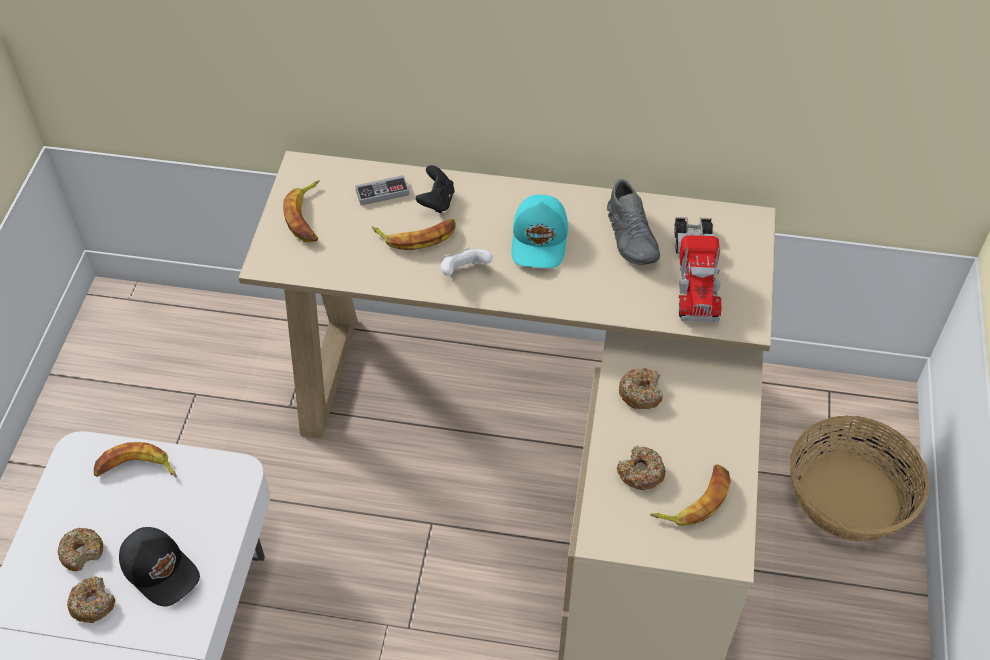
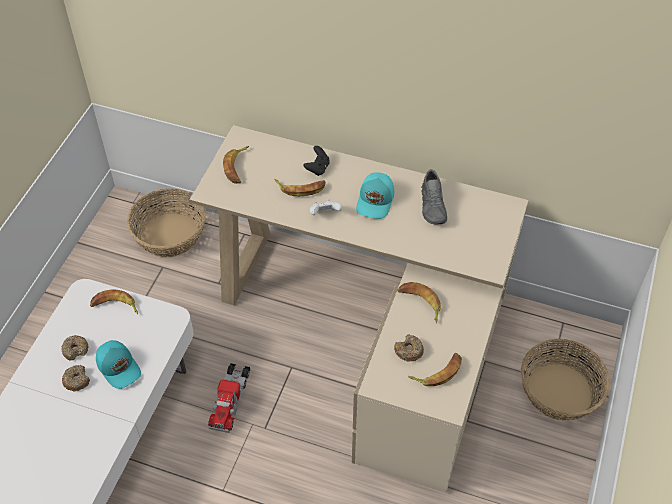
camera: 10 degrees right, 0 degrees up
(161, 569) = (119, 367): black cap -> turquoise cap
(198, 341) = (170, 234): none -> basket
(382, 192) = (285, 158): game controller -> none
(640, 393) = (420, 303): donut -> banana
(694, 274) = (466, 234): toy truck -> toy truck (230, 399)

